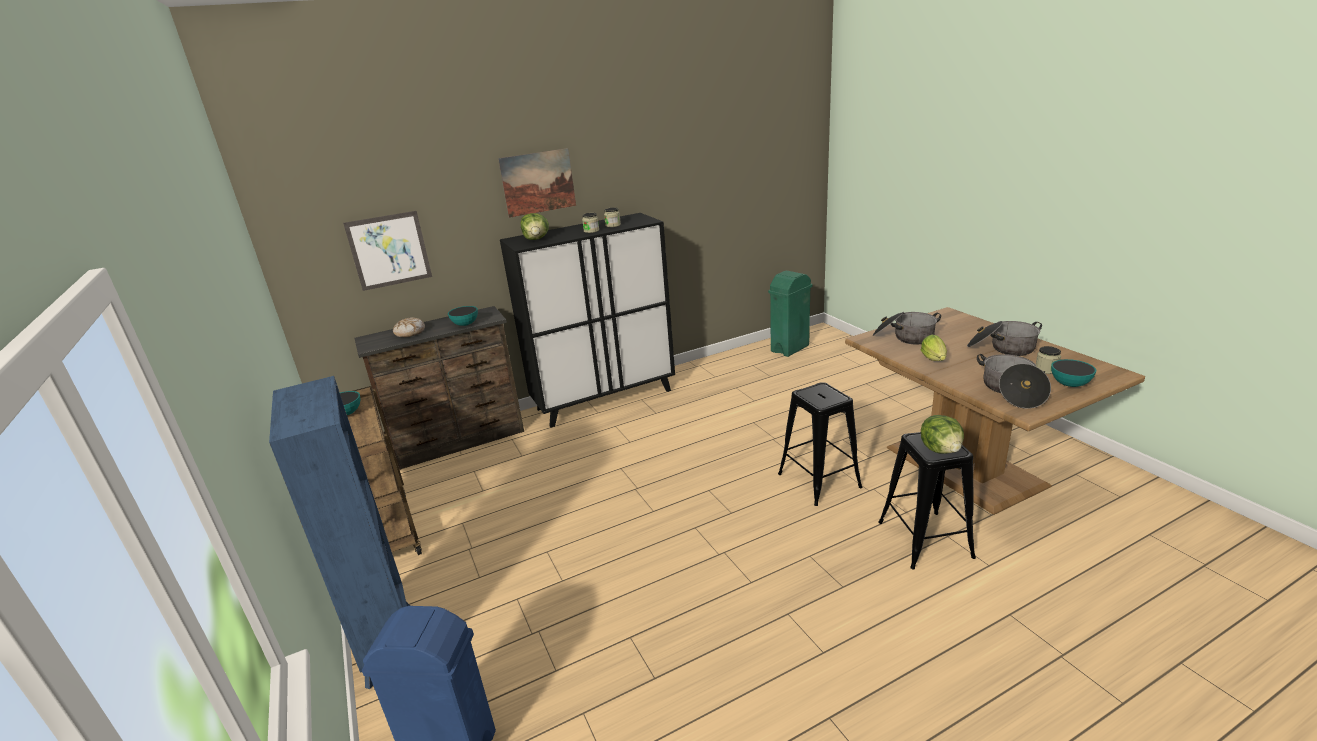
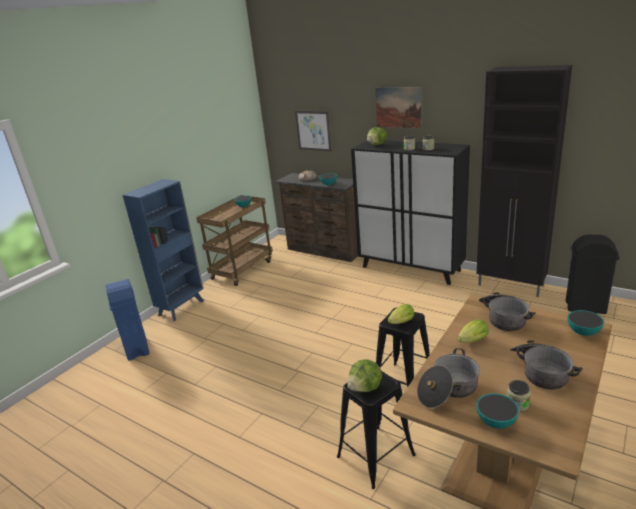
camera: 60 degrees right, 0 degrees up
(715, 363) = (511, 286): none -> black cabinet
(789, 348) = (584, 307): green trash can -> black trash can
(828, 398) = (400, 323): none -> lettuce
(953, 318) = (583, 332): none -> bowl

